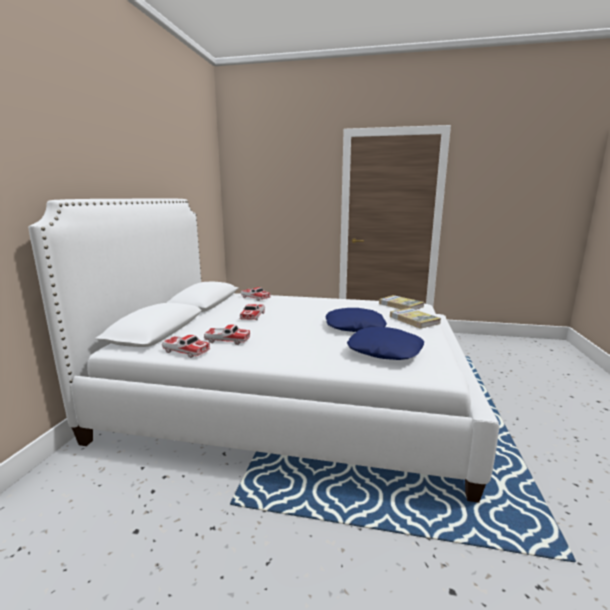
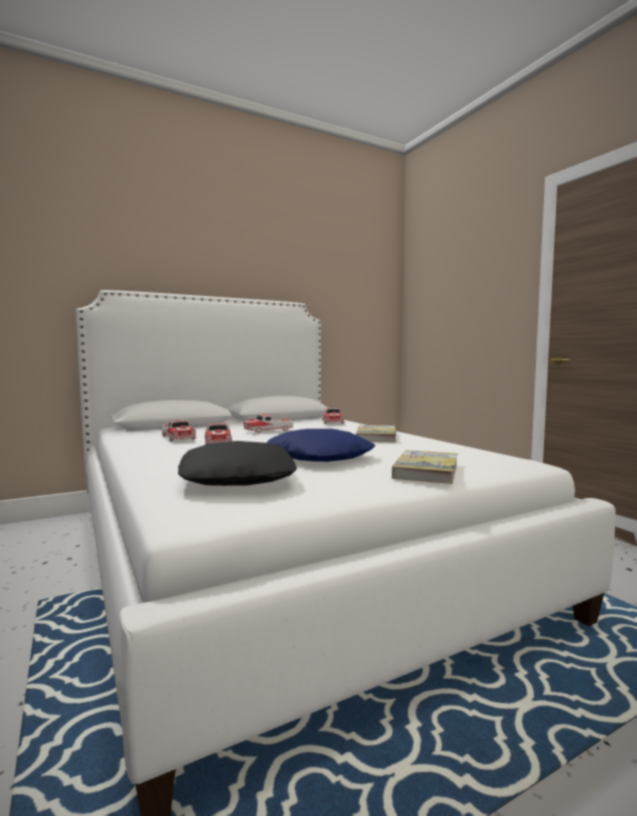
camera: 50 degrees right, 10 degrees down
(186, 351) = (130, 436): toy car -> toy car (218, 442)
(385, 351) = (238, 477): blue pillow -> black pillow
(401, 305) = (486, 456): book -> book (376, 437)

